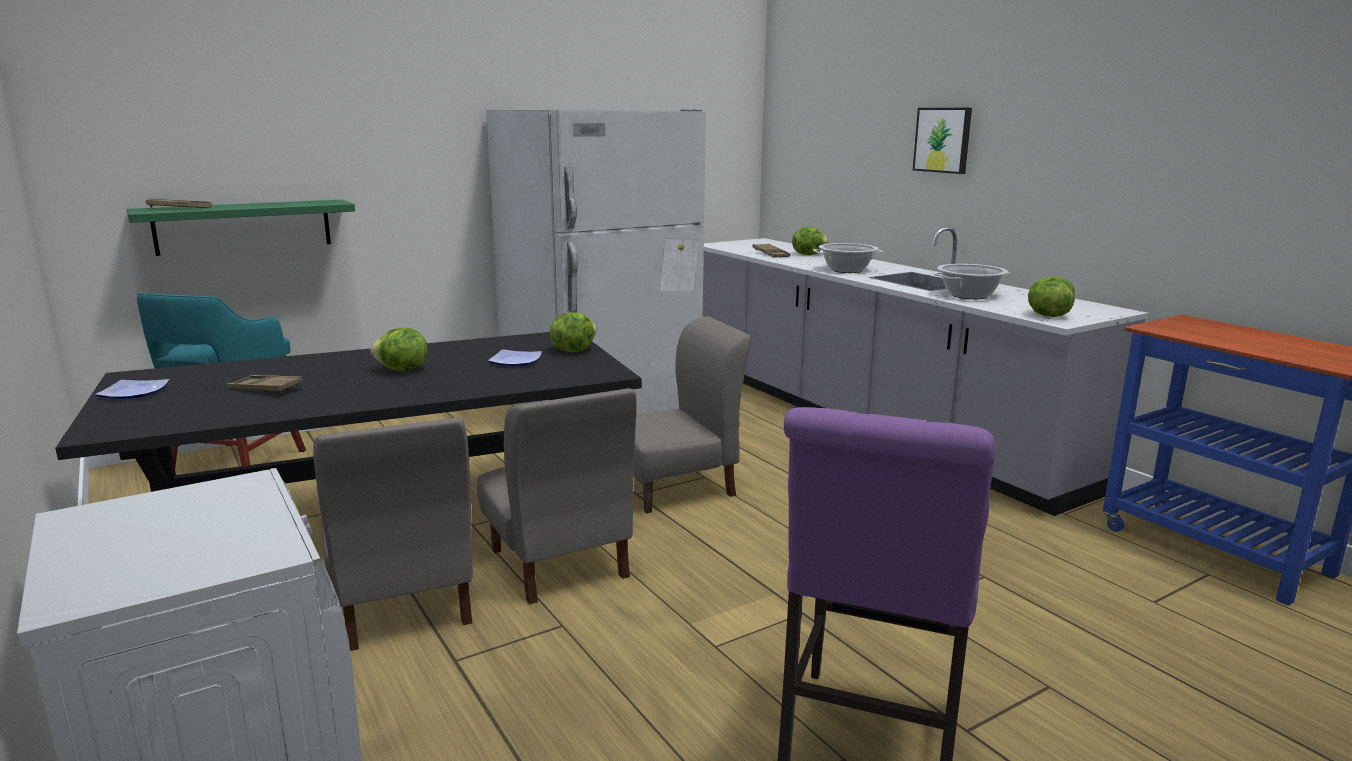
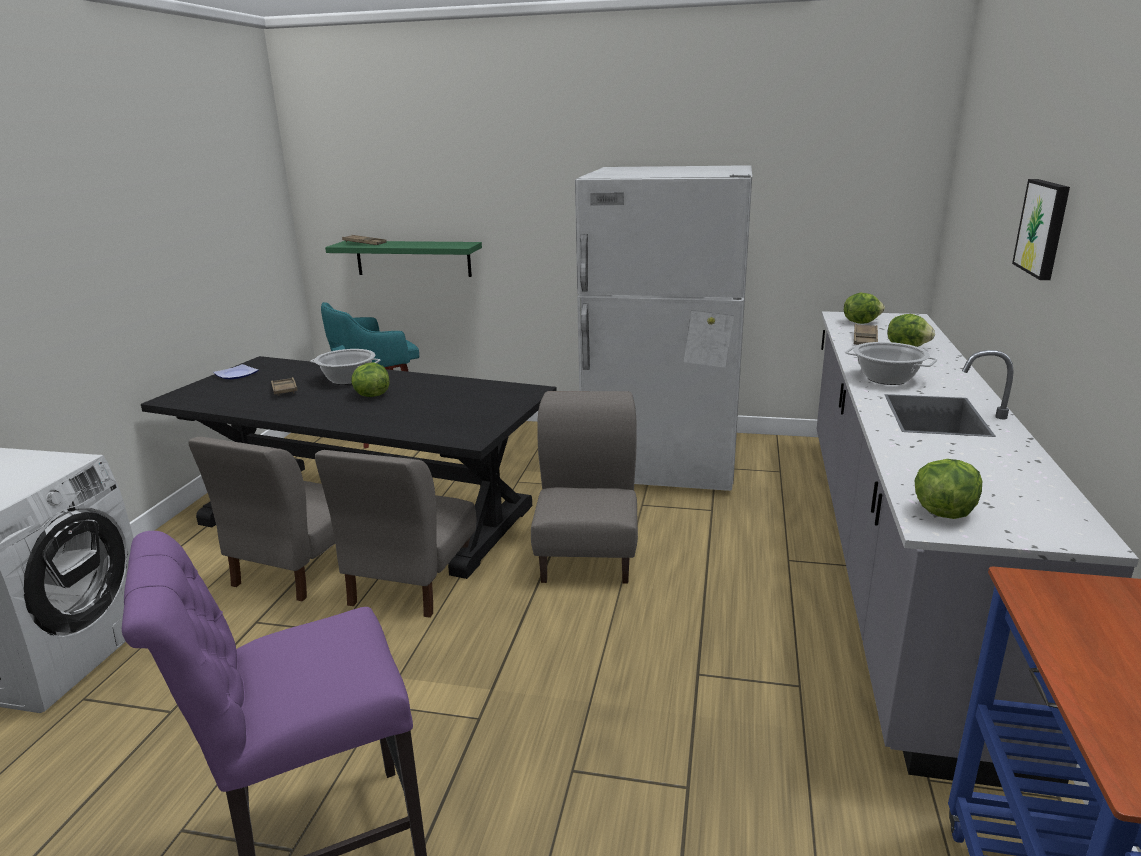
camera: 45 degrees right, 5 degrees up
(516, 361) = (446, 407): plate -> none
(573, 350) = (502, 408): lettuce -> lettuce (860, 322)
(674, 487) = (588, 556): grey chair -> grey chair turned 105 degrees counterclockwise
(969, 295) = (930, 452): cooking pot -> cooking pot (347, 379)

